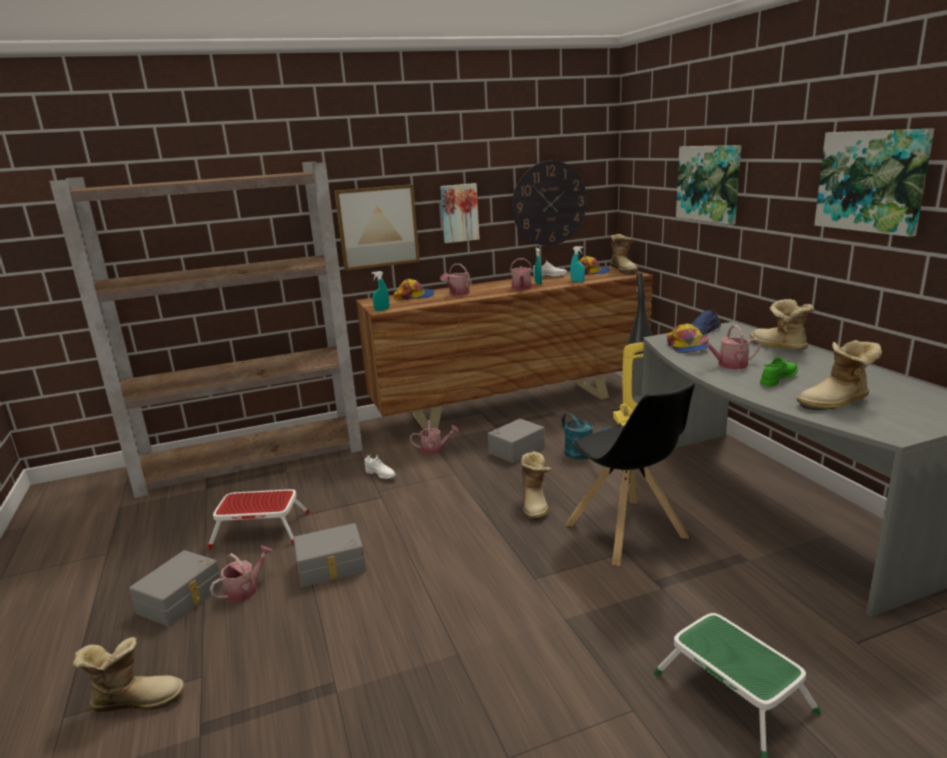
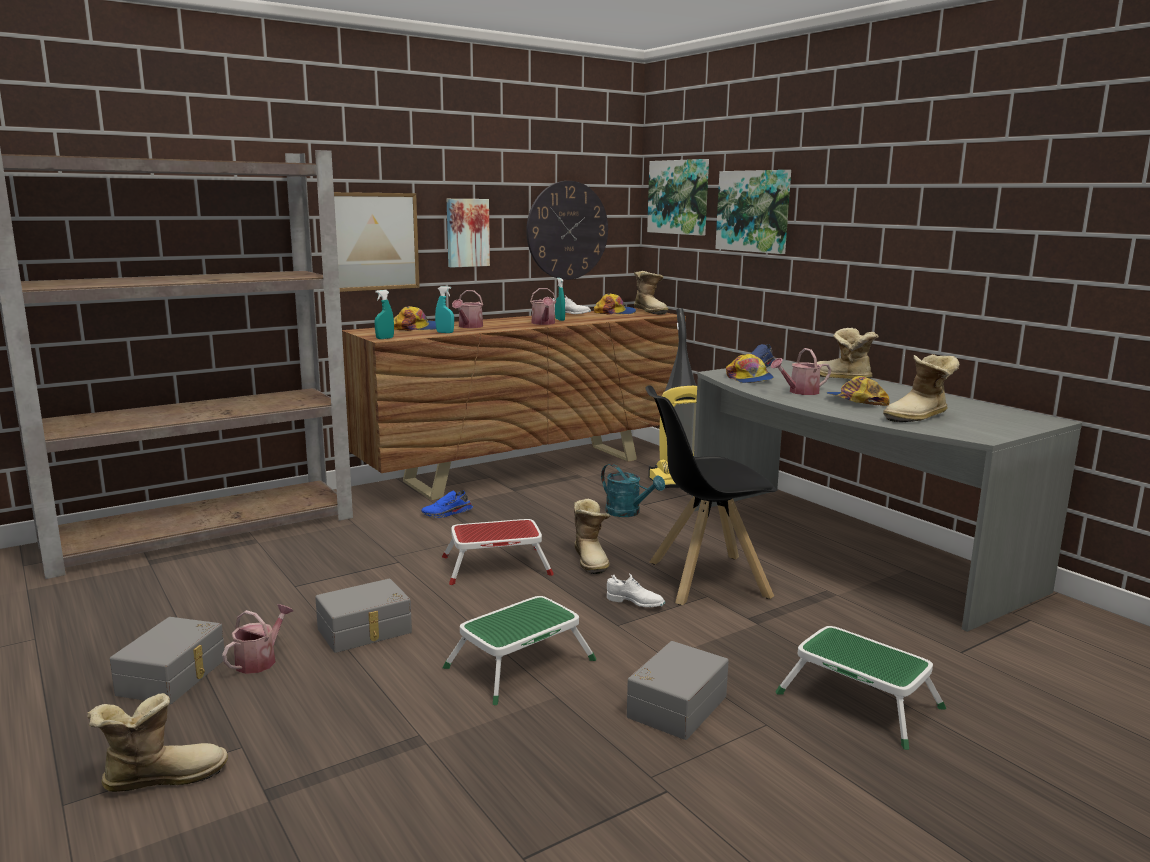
camera: 15 degrees left, 5 degrees down
(260, 530) = (251, 602): red step ladder -> red step ladder (496, 566)
(381, 475) = (388, 540): white shoe -> white shoe (635, 603)
(435, 449) = (447, 513): watering can -> blue shoe
(439, 614) = (520, 664): none -> green step ladder
(515, 449) = (547, 510): grey storage box -> grey storage box (675, 705)
(577, 281) = (605, 319): turquoise spray bottle -> turquoise spray bottle (445, 332)
(627, 532) = (704, 579): black chair -> black chair turned 120 degrees clockwise
(778, 379) = (855, 402): green shoe -> cap
(872, 181) = (931, 204): picture -> picture (679, 197)

